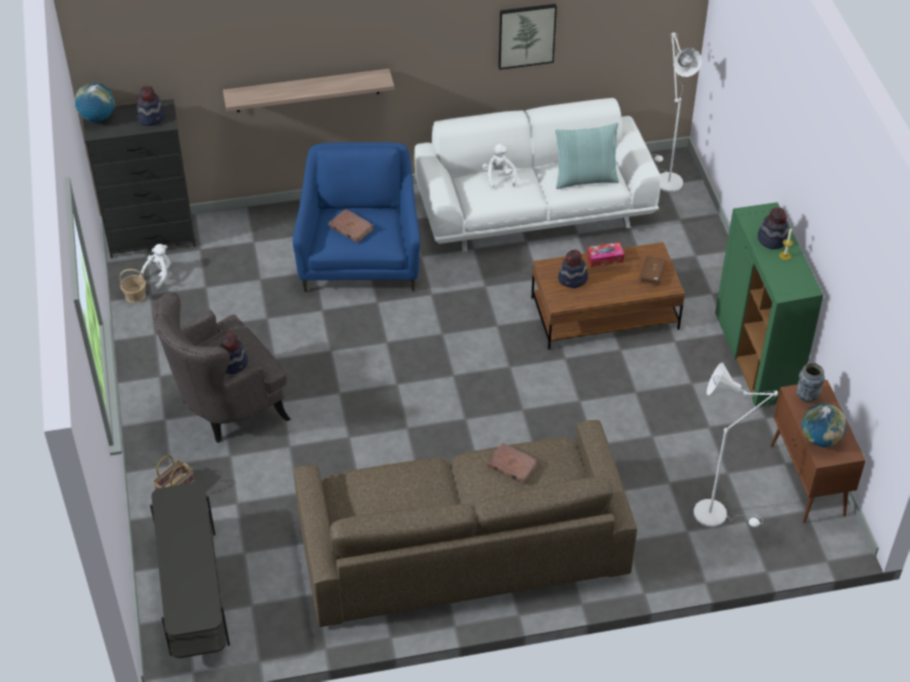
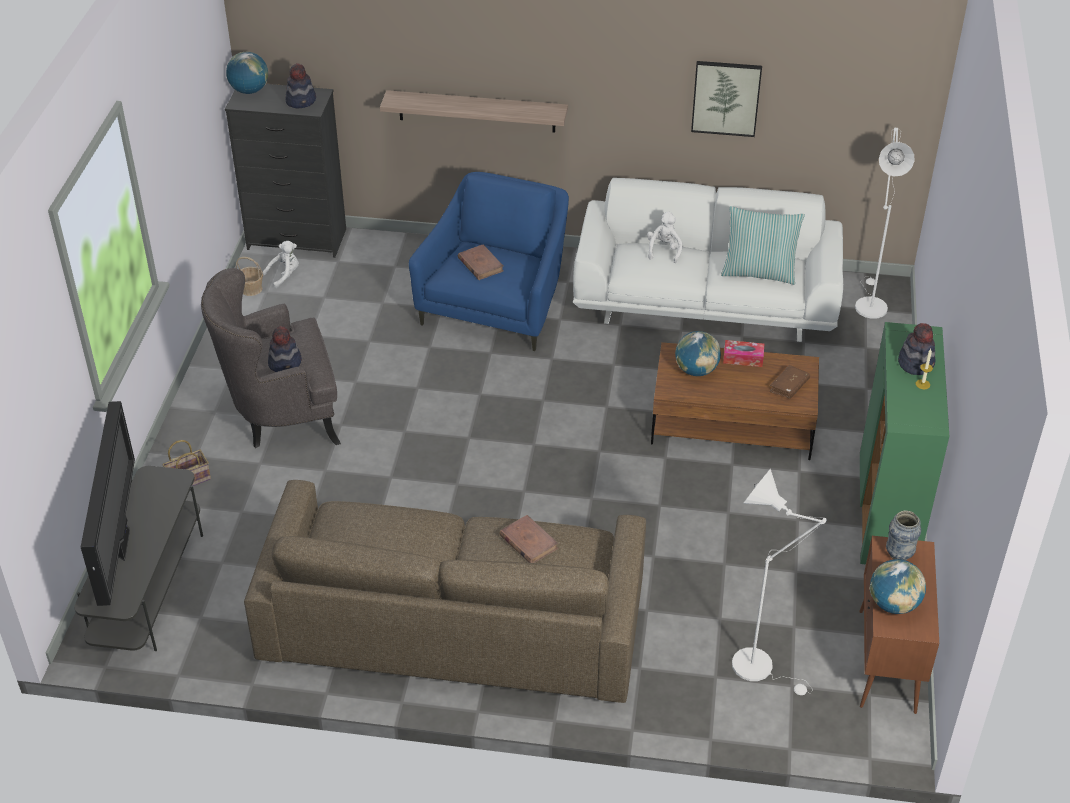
camera: 20 degrees right, 5 degrees down
(174, 562) = (121, 542): none -> television
(573, 279) = (696, 370): hat -> globe

